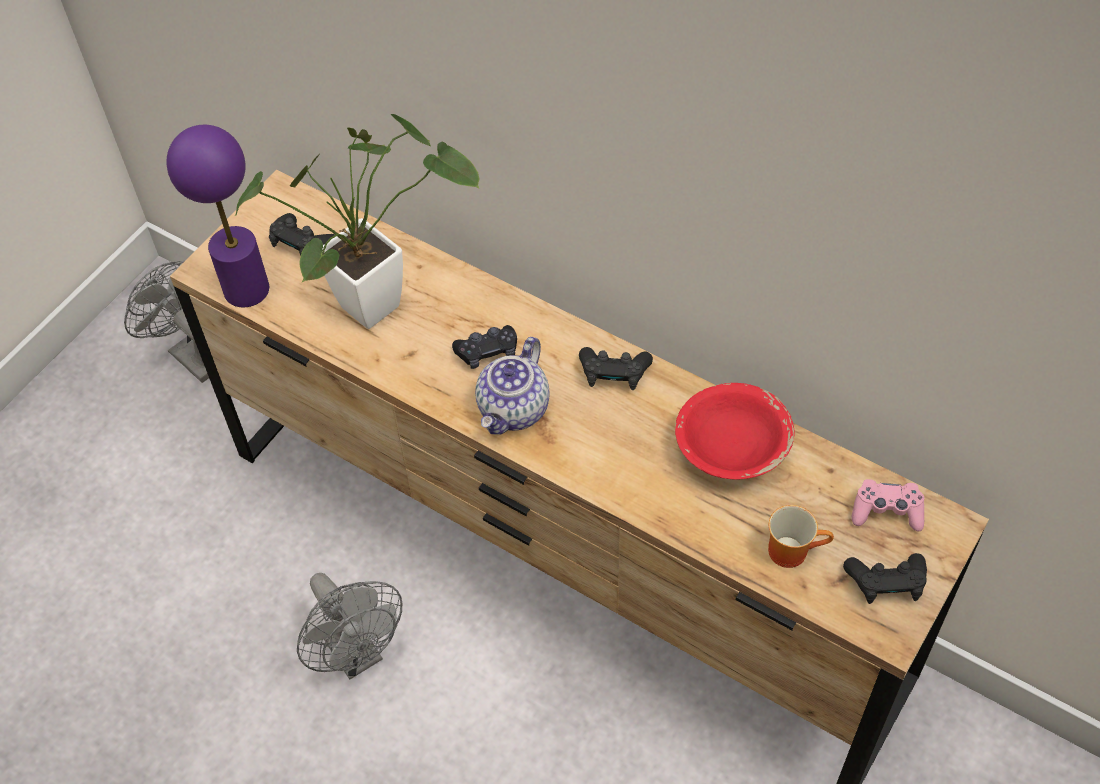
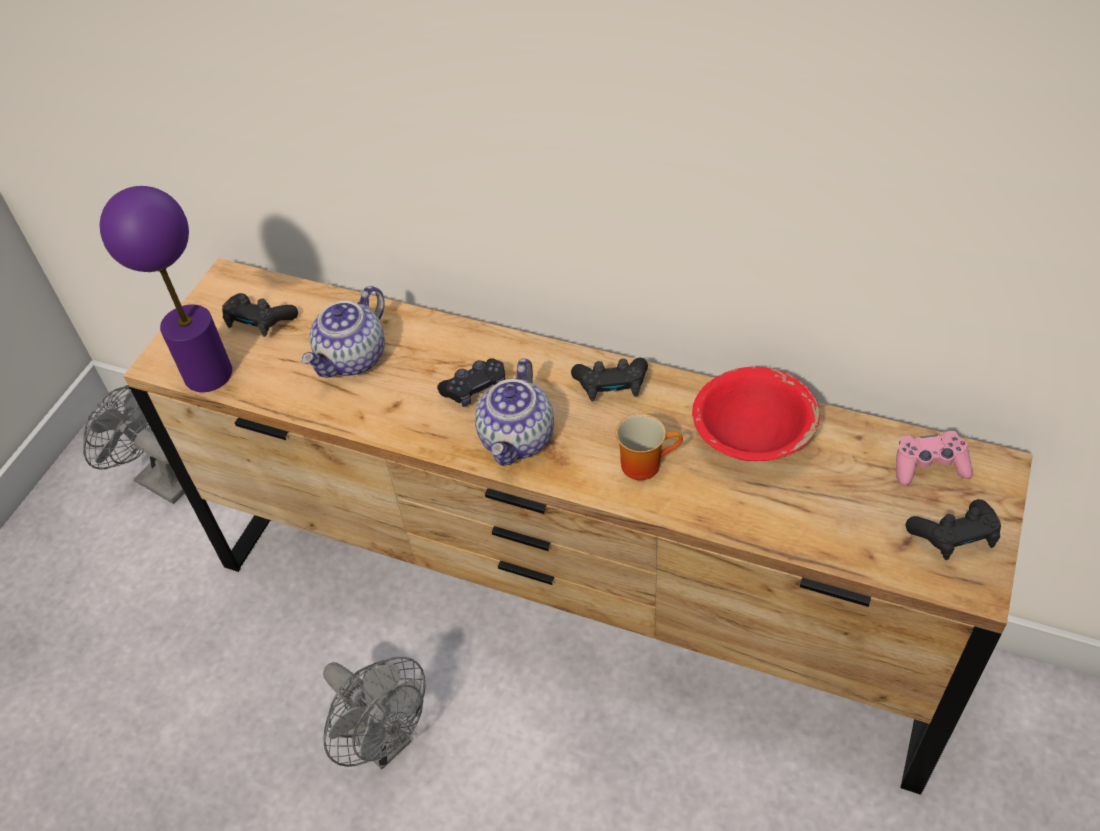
camera: 10 degrees left, 5 degrees down
(381, 299) = (353, 359): potted plant -> teapot
(792, 548) = (846, 521): mug -> mug (644, 462)

